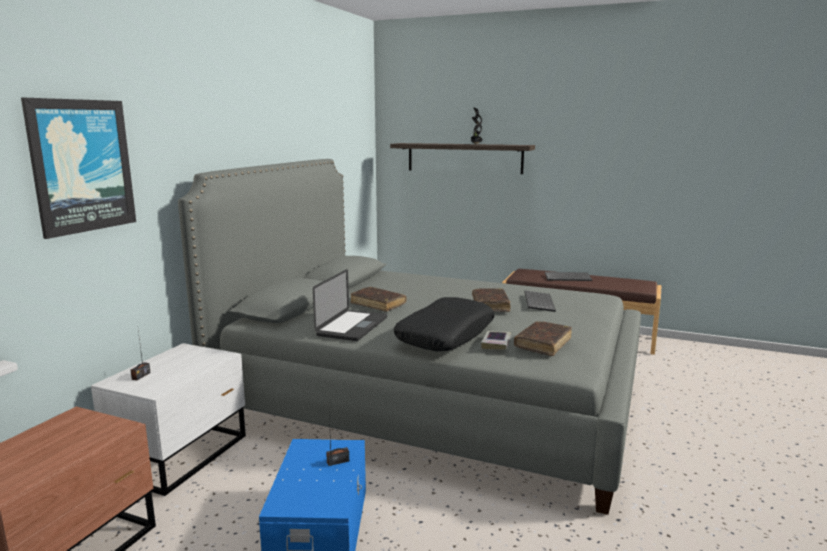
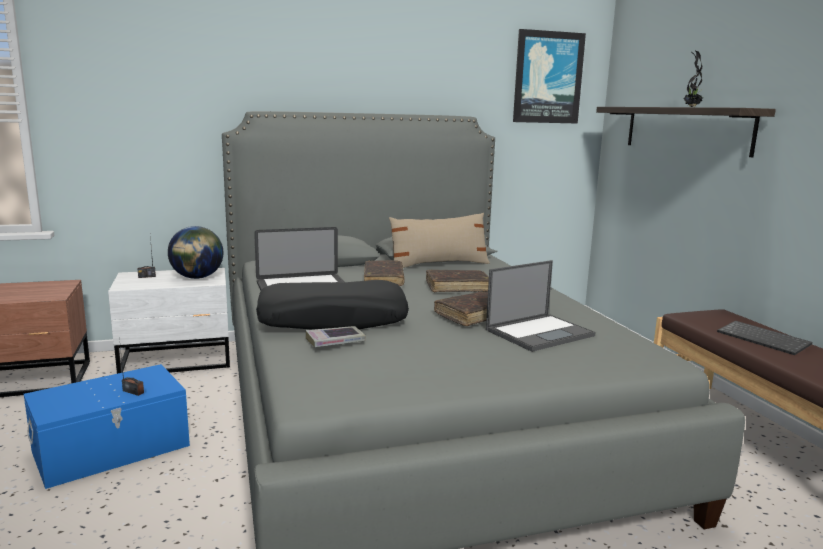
camera: 50 degrees right, 0 degrees up
(82, 166) = (131, 93): picture -> picture (547, 77)
(194, 358) = (197, 277): none -> globe
(368, 284) = (438, 265): none -> beige pillow
(538, 302) = (540, 332): keyboard -> laptop
(543, 344) = (370, 361): brown book -> brown book (457, 287)

